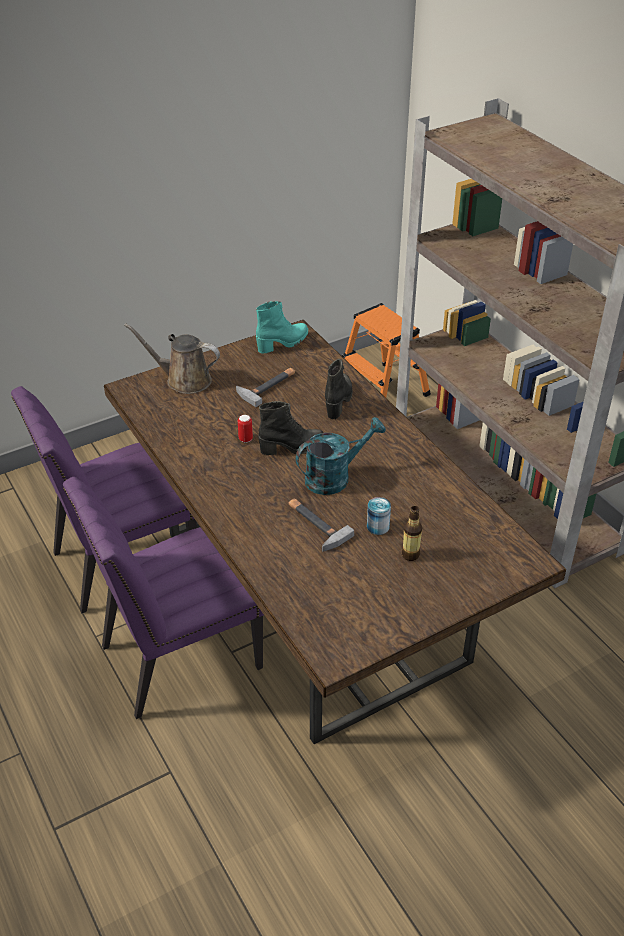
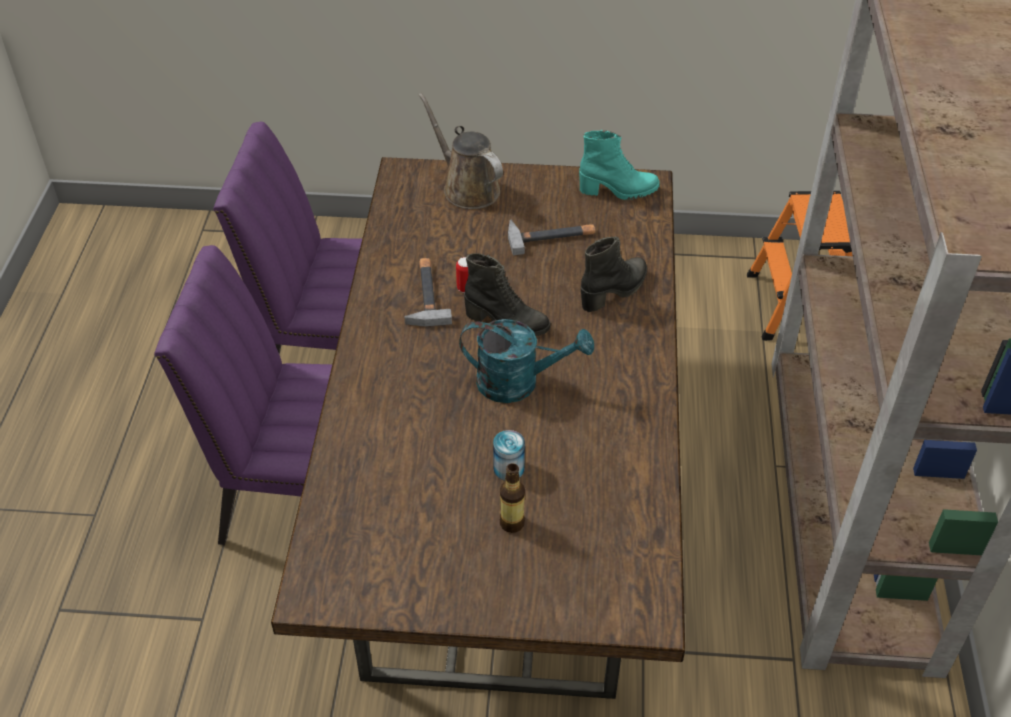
camera: 35 degrees right, 5 degrees up
(314, 525) = (441, 428): hammer -> hammer (425, 294)

